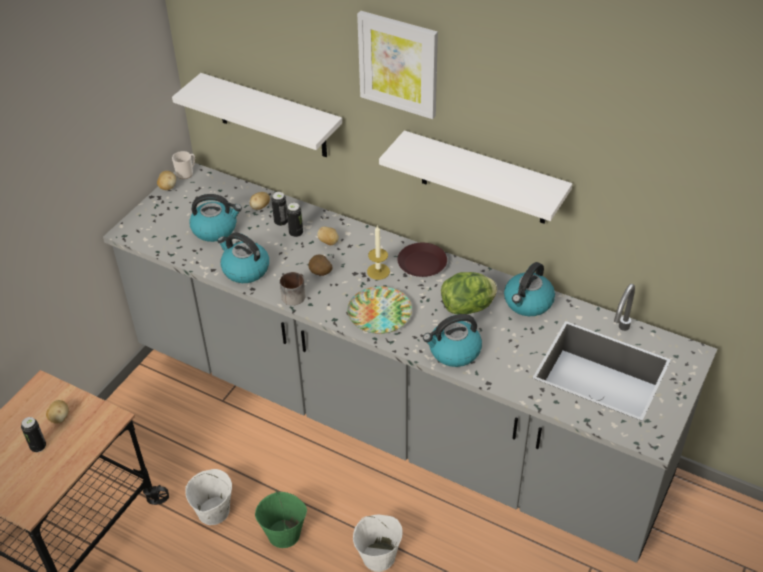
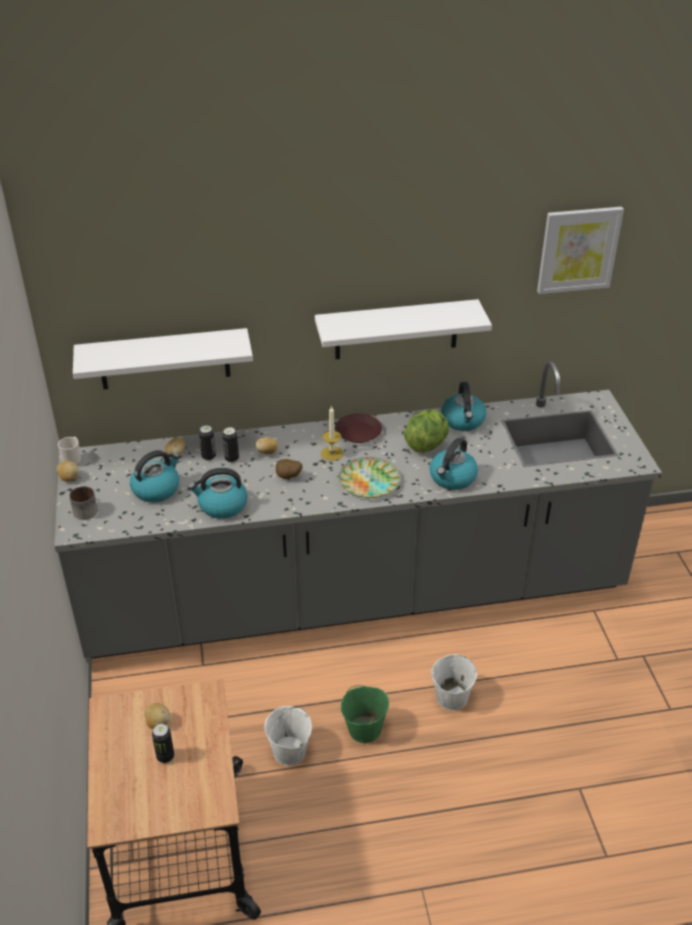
camera: 40 degrees left, 5 degrees down
(294, 294) = (286, 502): mug -> mug (84, 509)
(399, 64) = (307, 251): picture -> picture (578, 249)

